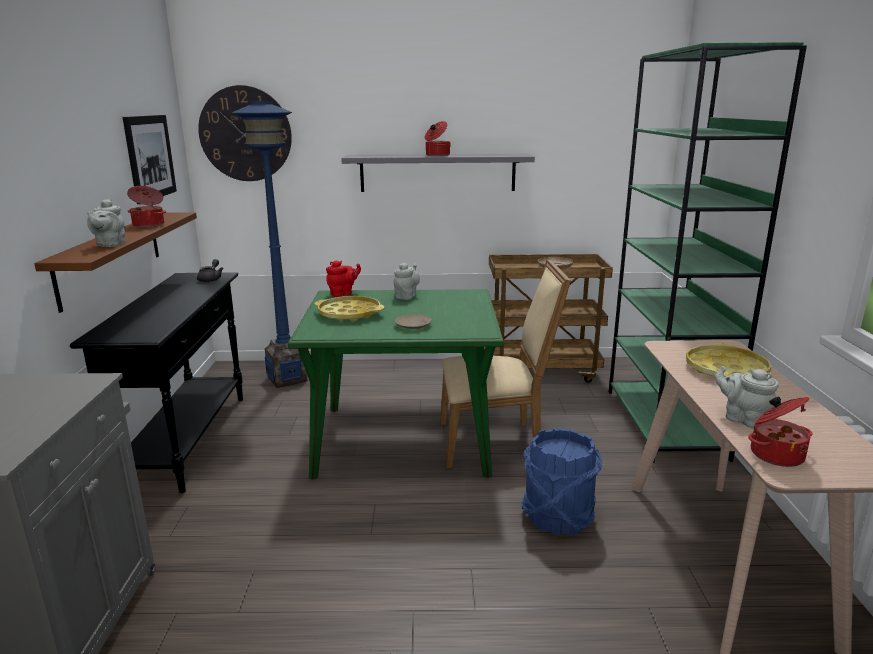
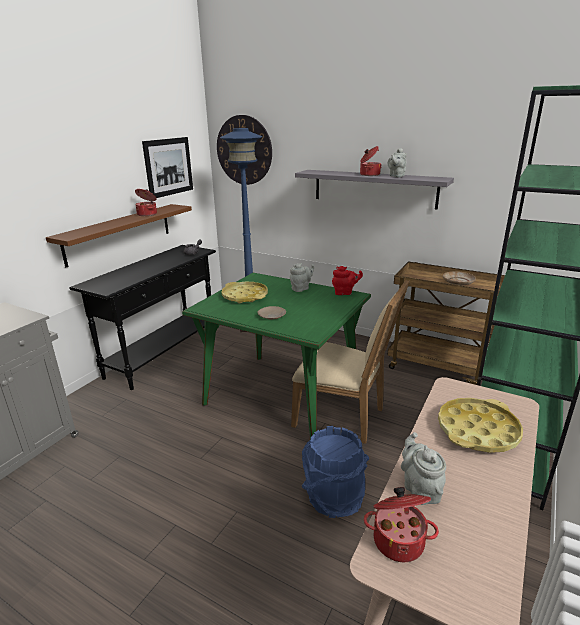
camera: 30 degrees right, 5 degrees up
(110, 244) = (100, 228): grey teapot -> grey teapot (396, 176)
(343, 294) = (262, 278): red teapot -> red teapot (345, 293)

